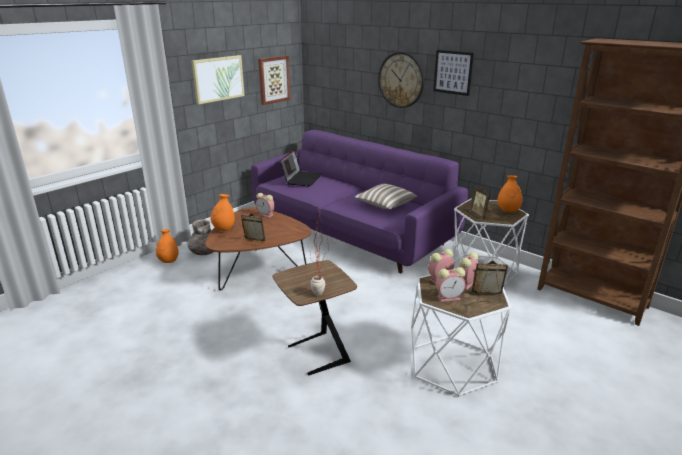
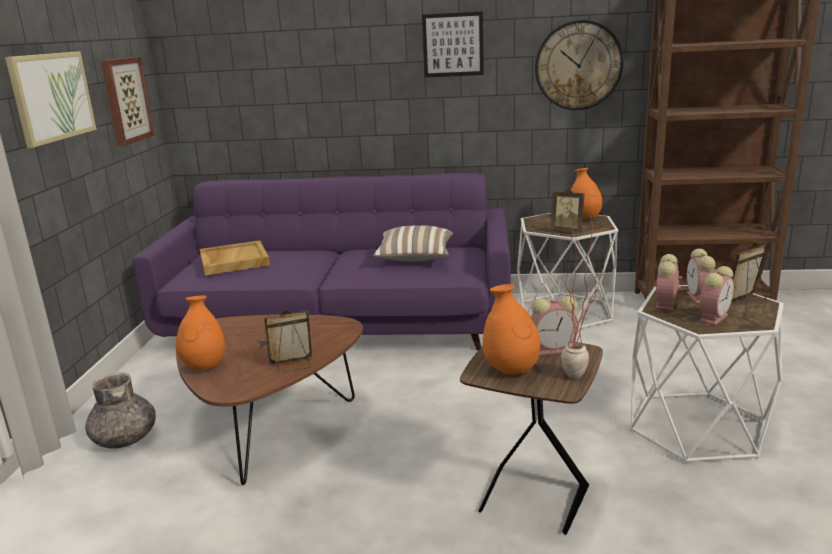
camera: 35 degrees left, 5 degrees down
(169, 261) = (65, 483): orange vase -> orange vase (511, 370)
(266, 215) = (247, 323): alarm clock -> alarm clock (554, 349)
(302, 179) = (233, 261): laptop -> beige tray
(401, 80) = (365, 70): wall clock -> wall clock (578, 65)

